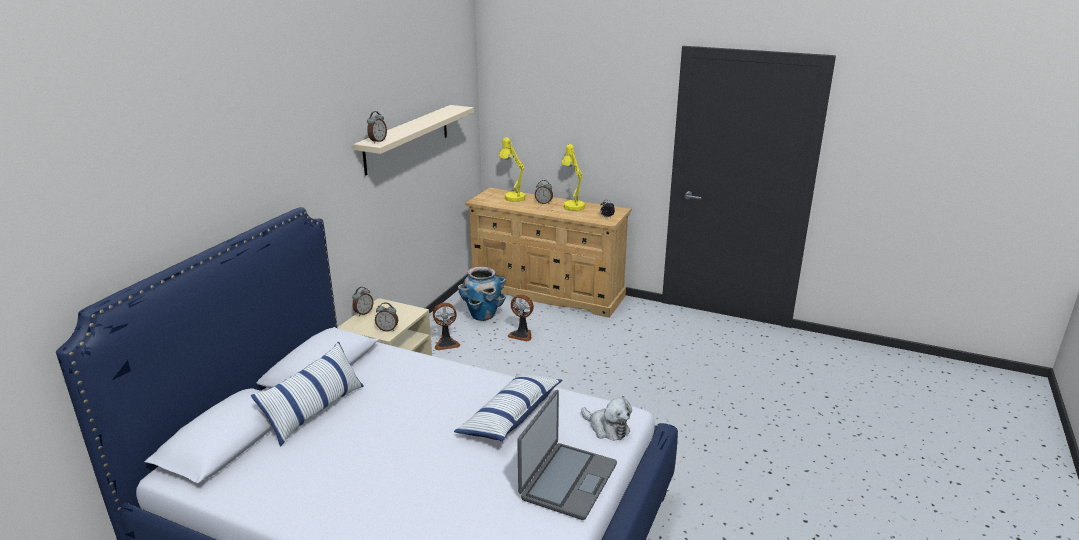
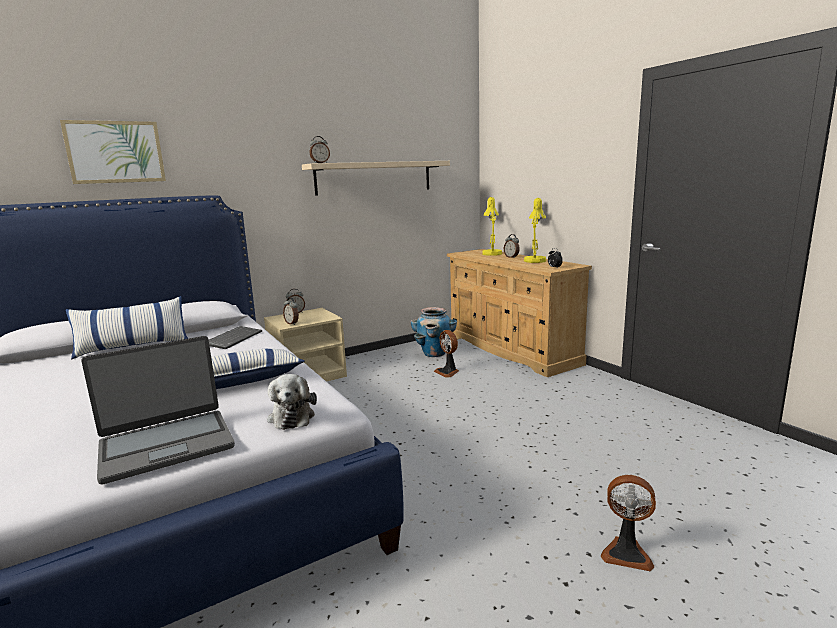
camera: 35 degrees right, 10 degrees down
(201, 185) = (115, 152): none -> picture
(405, 370) = (233, 338): none -> keyboard
(446, 343) = (380, 365): fan -> fan (626, 553)

